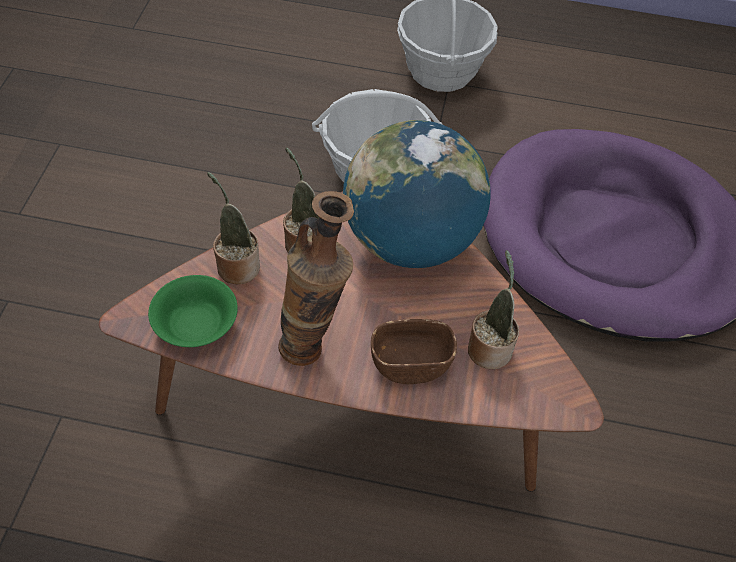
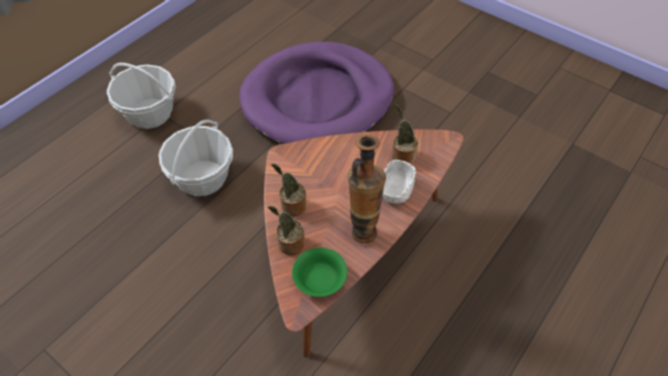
camera: 60 degrees left, 0 degrees up
(410, 241) = (319, 159): globe -> none
(410, 363) = (395, 190): brown bowl -> white bowl

